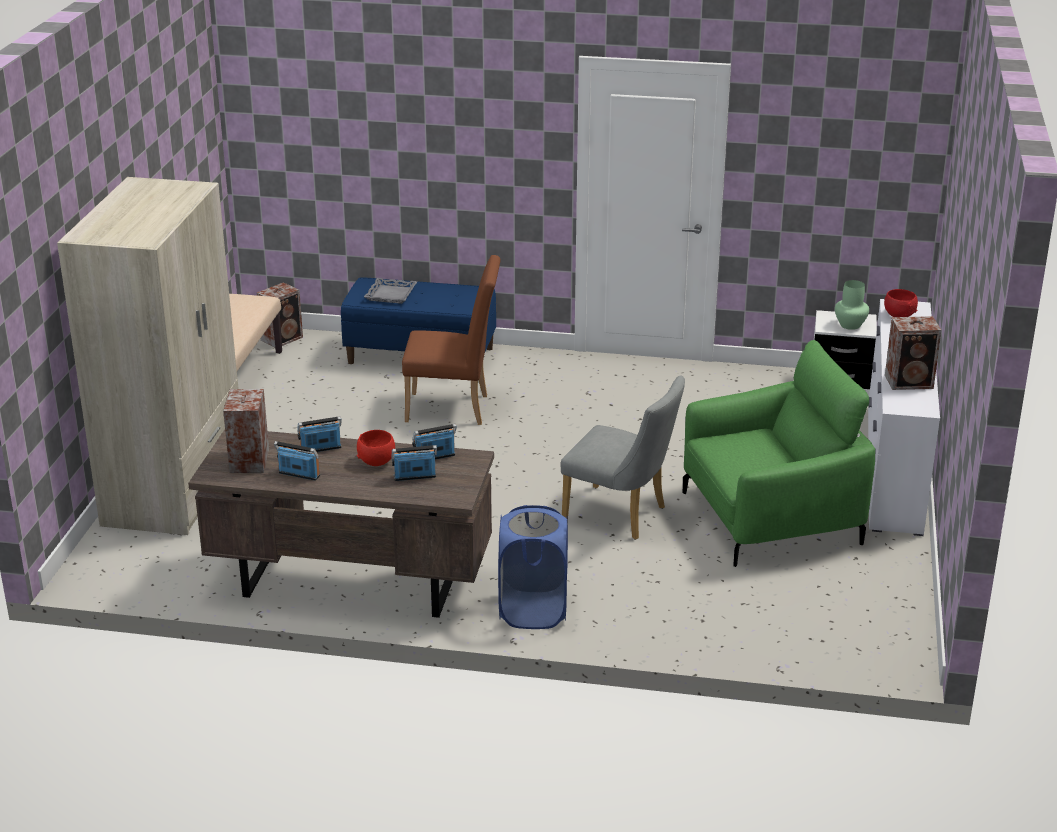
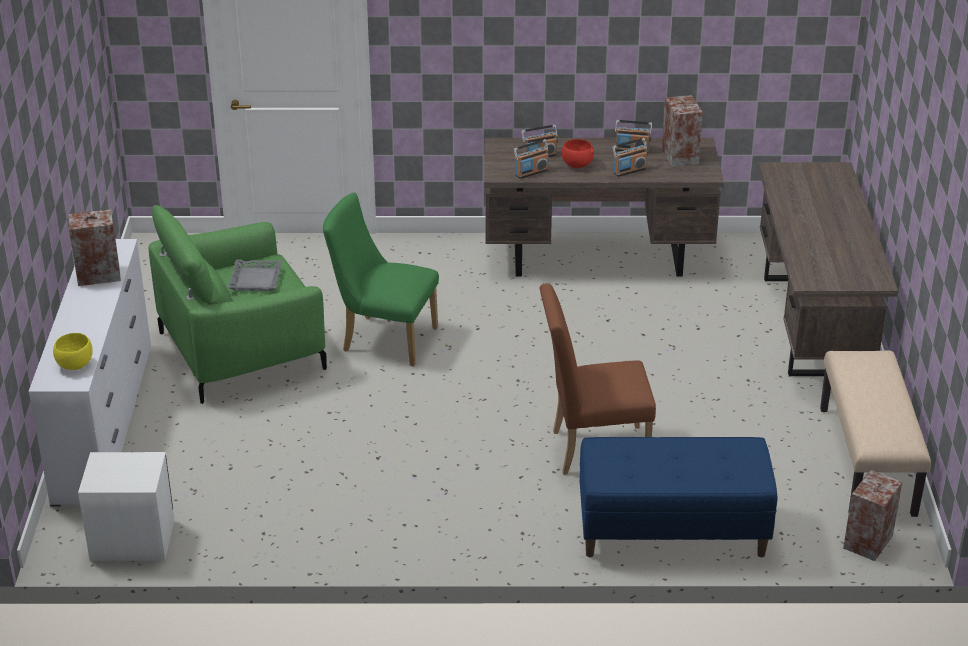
camera: 170 degrees right, 5 degrees up
(176, 487) = (812, 326): beige wardrobe -> brown desk
(390, 294) = (714, 461): grey tray -> grey tray (256, 279)
(533, 611) = (442, 252): blue laundry basket -> none
(621, 516) = (383, 339): grey chair -> green chair
(849, 325) = (119, 467): green vase -> none
(899, 315) = (75, 365): red bowl -> yellow bowl

